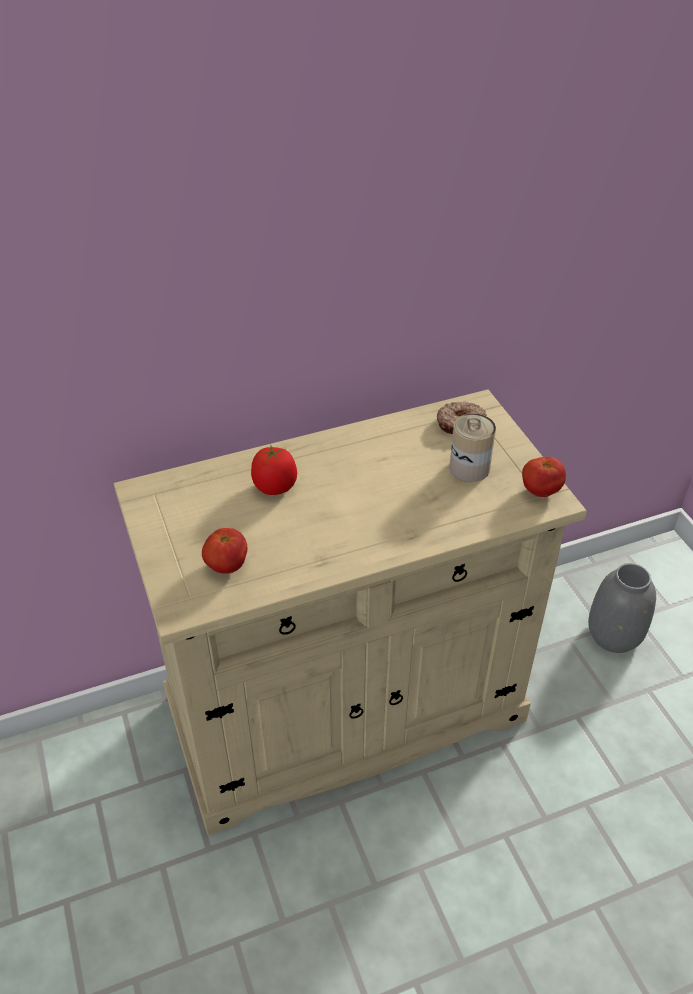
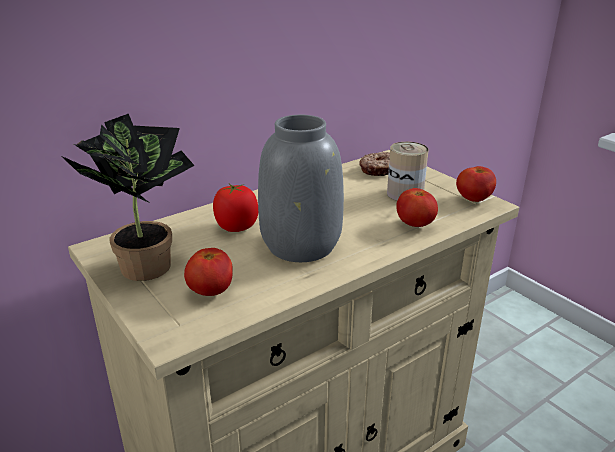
camera: 15 degrees left, 15 degrees down
(178, 518) = (146, 263): none -> potted plant
(456, 517) = (415, 225): none -> tomato
(613, 635) = (499, 364): grey vase -> grey vase (300, 246)

